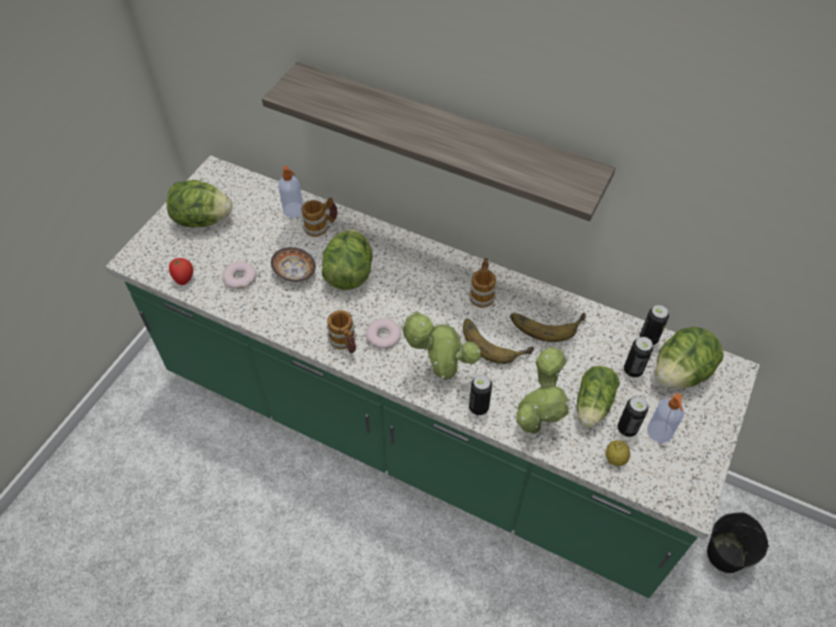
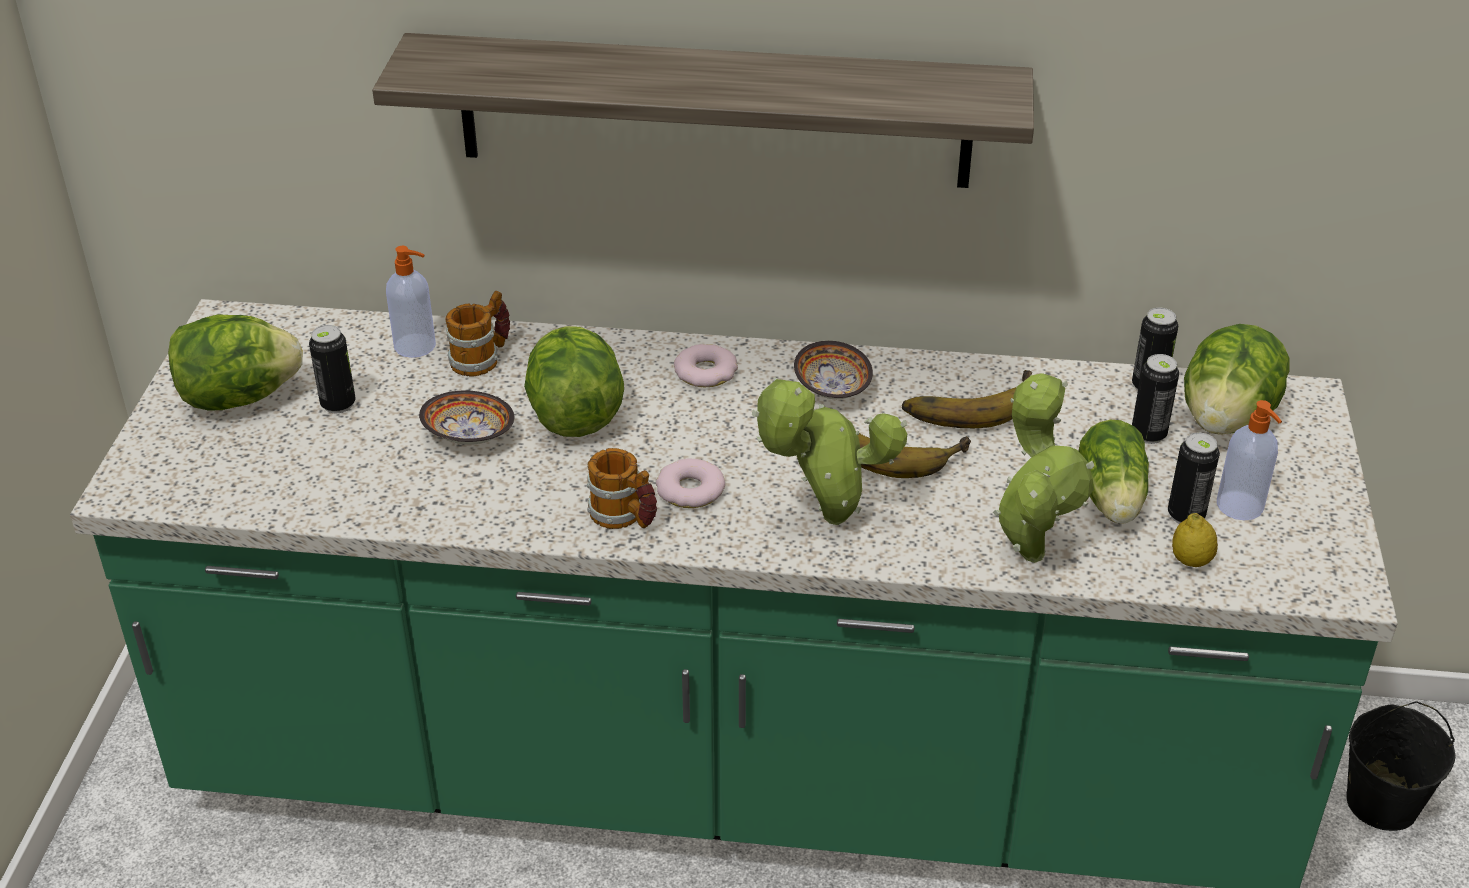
camera: 20 degrees left, 15 degrees down
(184, 279) = (252, 496): tomato -> none
(240, 277) = (365, 468): donut -> donut (706, 372)
(478, 407) = (920, 550): can -> can (338, 404)
(482, 292) = (833, 388): mug -> bowl

